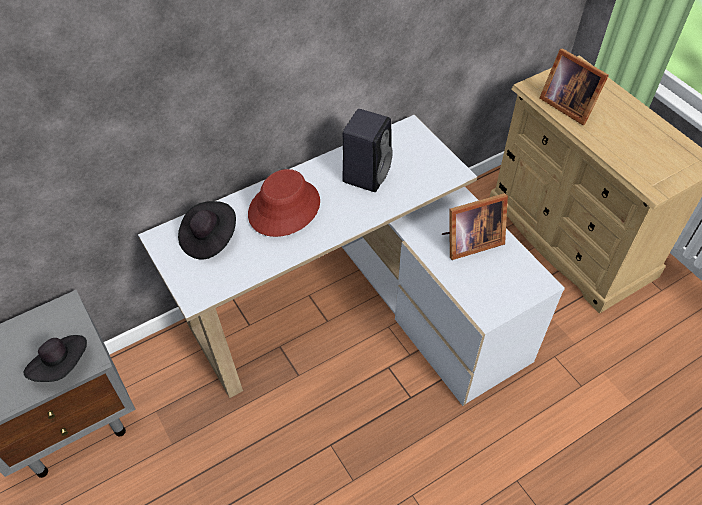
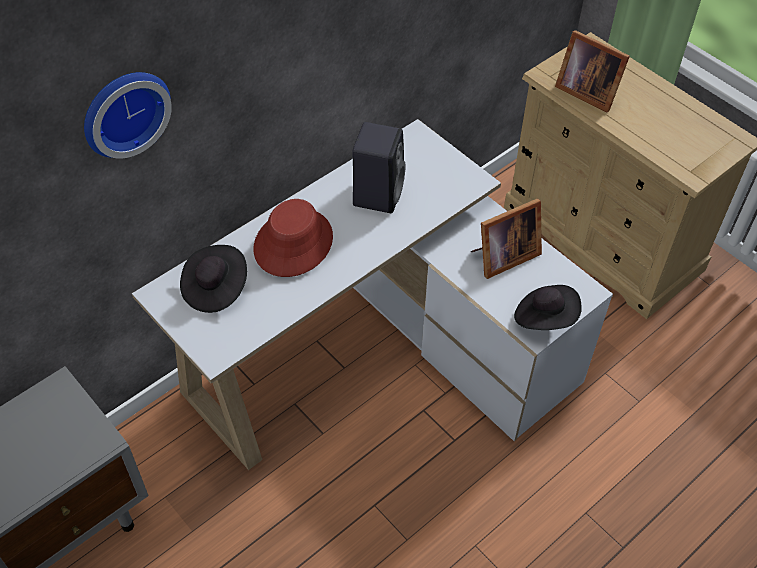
camera: 10 degrees left, 0 degrees up
(62, 365) = (71, 453): black hat -> black hat (545, 318)
(125, 68) = (123, 111): none -> wall clock

